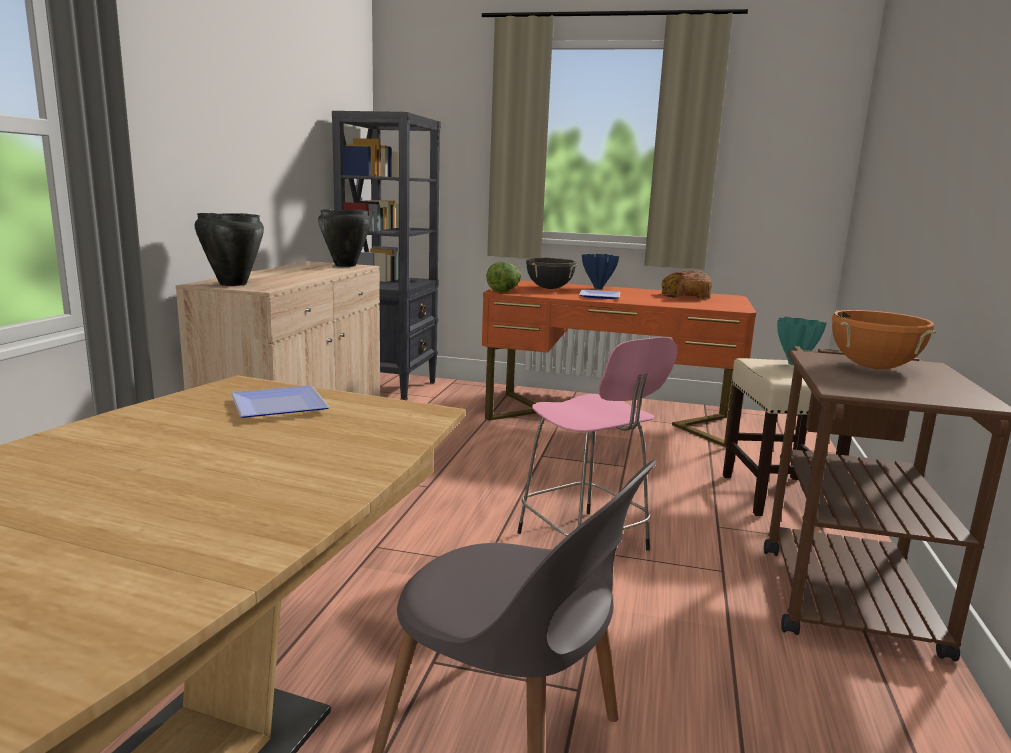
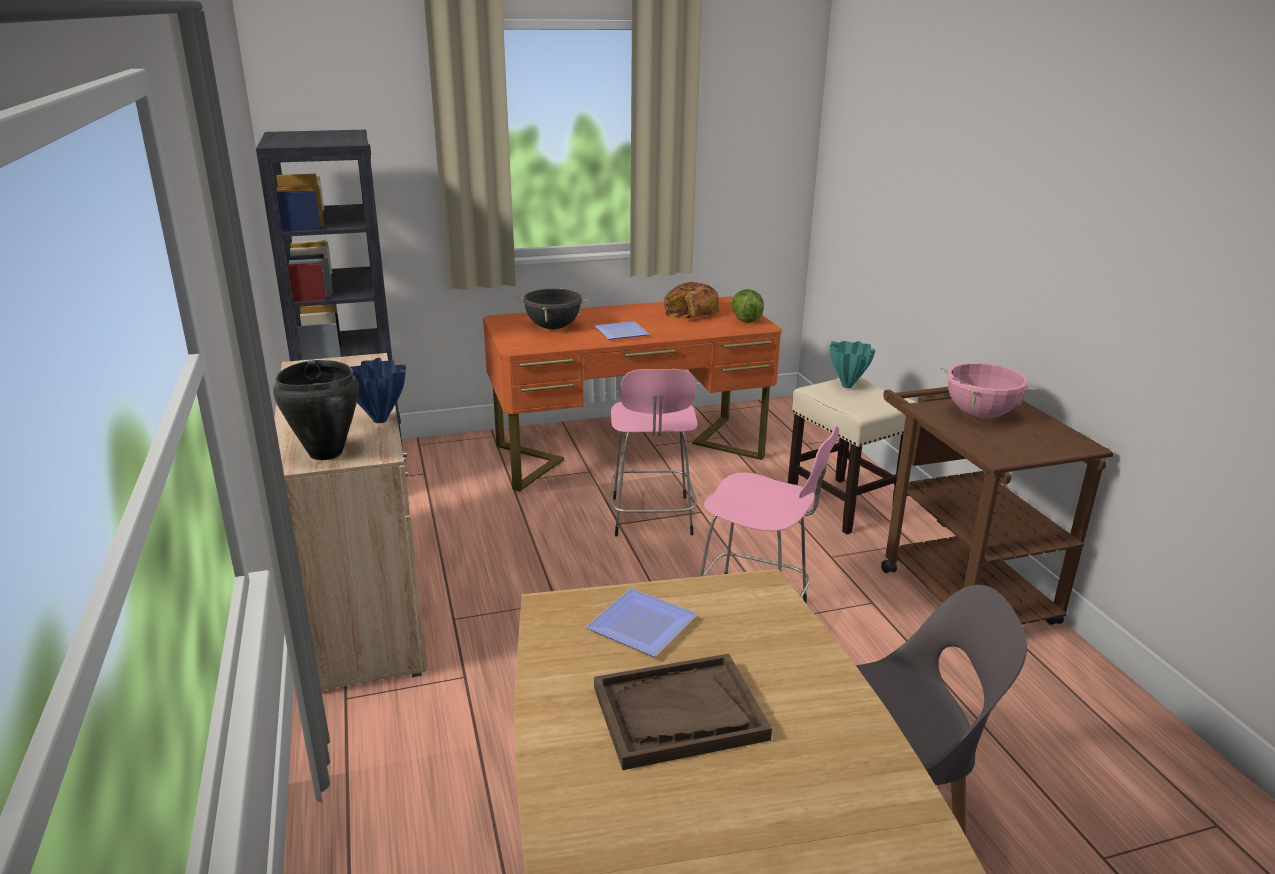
camera: 30 degrees left, 10 degrees up
(188, 450) = (678, 713): none -> brown tray
(345, 265) = (351, 363): black cooking pot -> none
(504, 291) = (519, 346): lettuce -> lettuce (746, 319)
(574, 459) = (651, 518): none -> pink stool
(598, 288) = (596, 314): blue vase -> blue vase (380, 421)
(873, 367) = (980, 415): orange cooking pot -> pink cooking pot

